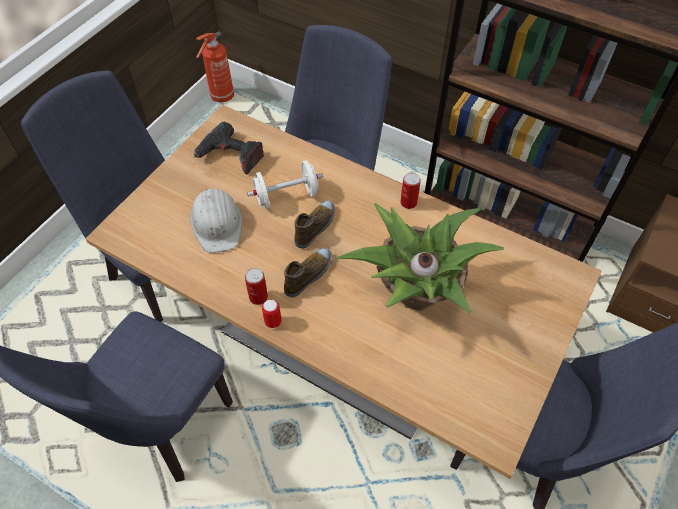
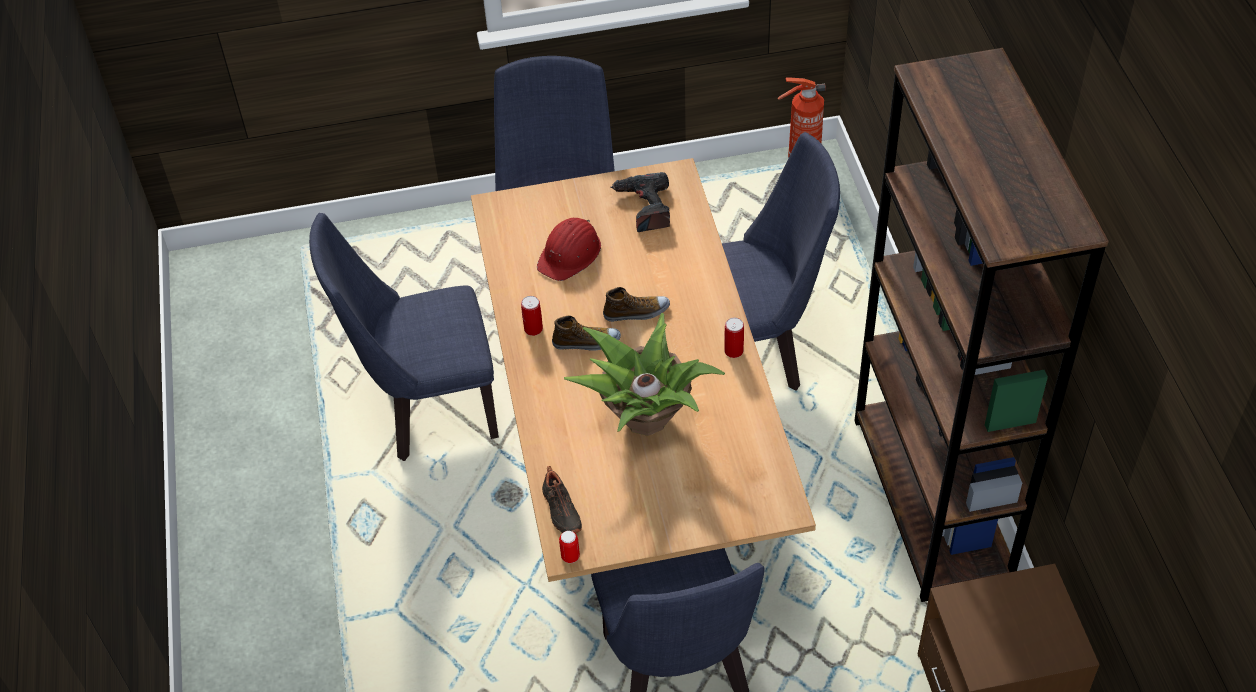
camera: 50 degrees right, 5 degrees down
(217, 223) = (570, 254): white hard hat -> red hard hat
(273, 322) = (522, 353): can -> can (570, 556)
(286, 196) = (645, 272): white dumbbell -> none
(452, 415) = (560, 510): none -> black shoe

